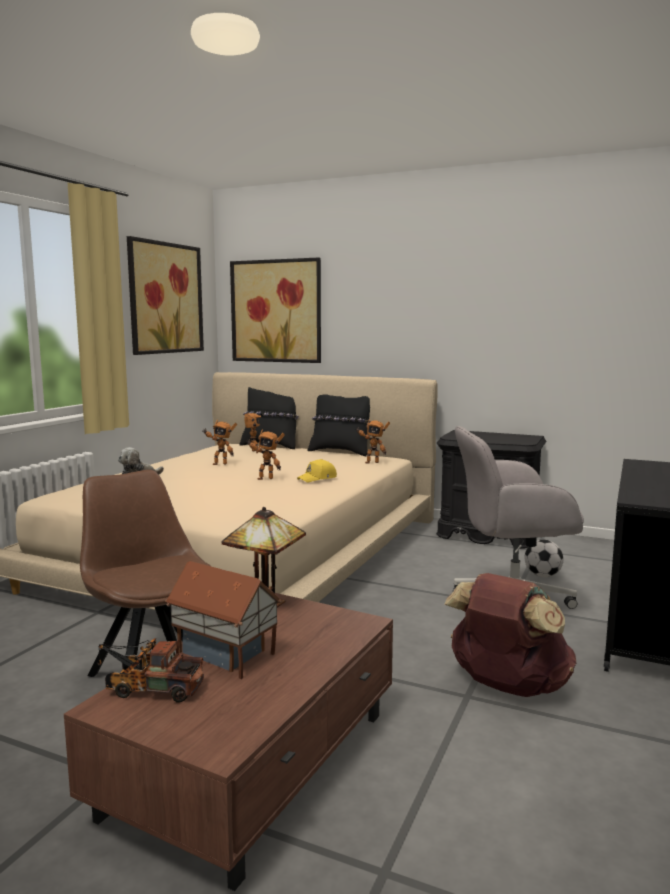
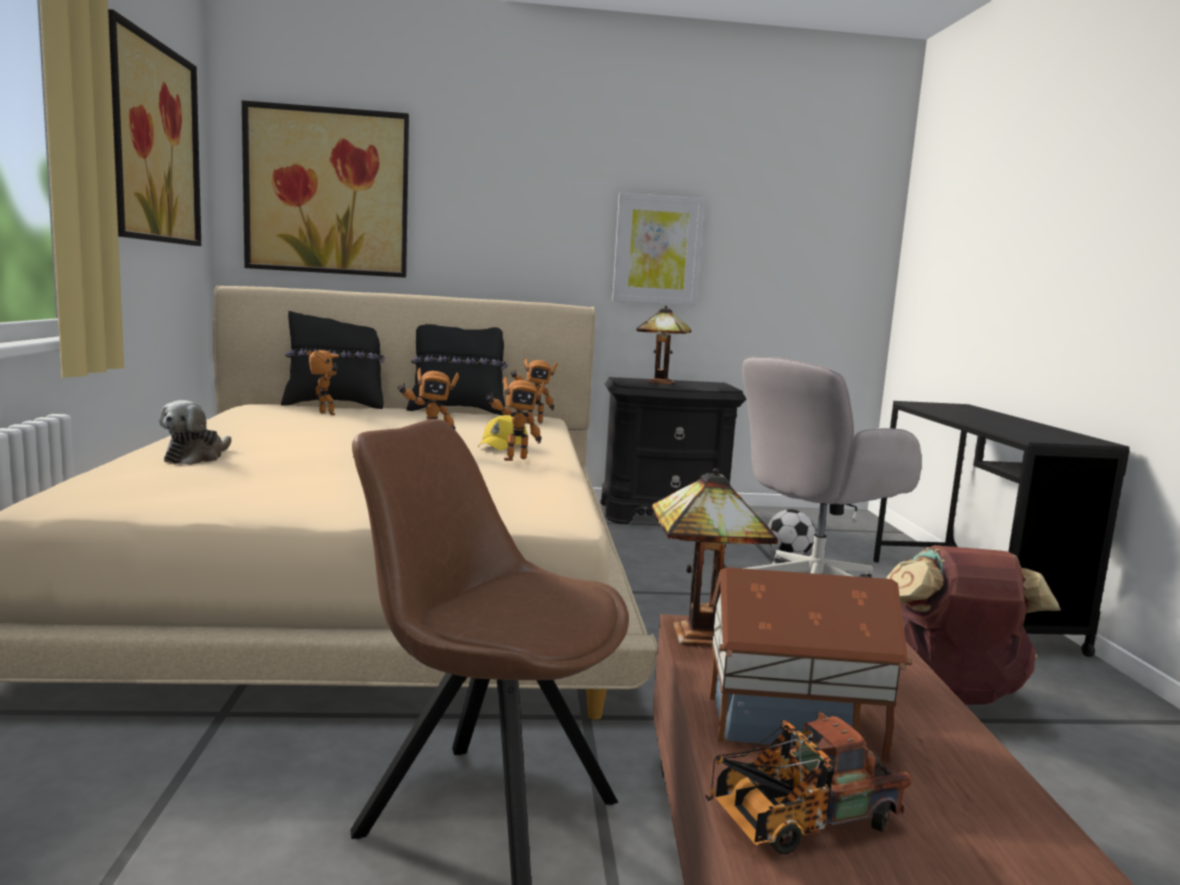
camera: 30 degrees left, 0 degrees up
(220, 464) = (304, 431): toy robot -> toy robot (513, 458)
(481, 436) = (661, 383): none -> table lamp
(488, 335) = (657, 250): none -> picture

